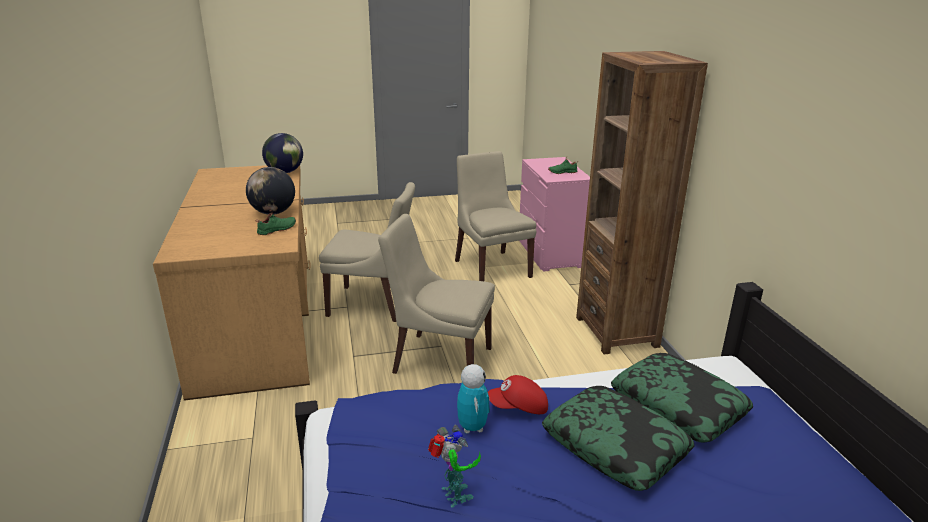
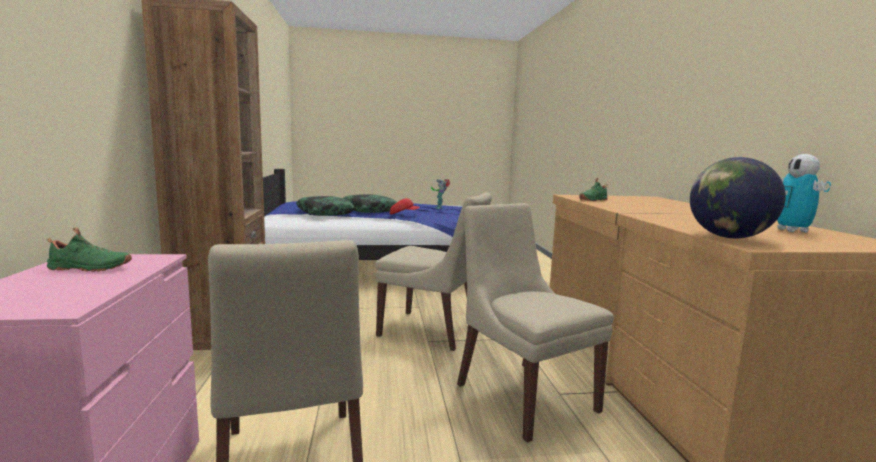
camera: 175 degrees left, 15 degrees down
(273, 213) = (623, 207): globe -> none
(373, 304) = (522, 395): beige chair -> beige chair turned 45 degrees clockwise
(472, 427) = (428, 213): toy robot -> toy robot (792, 230)

